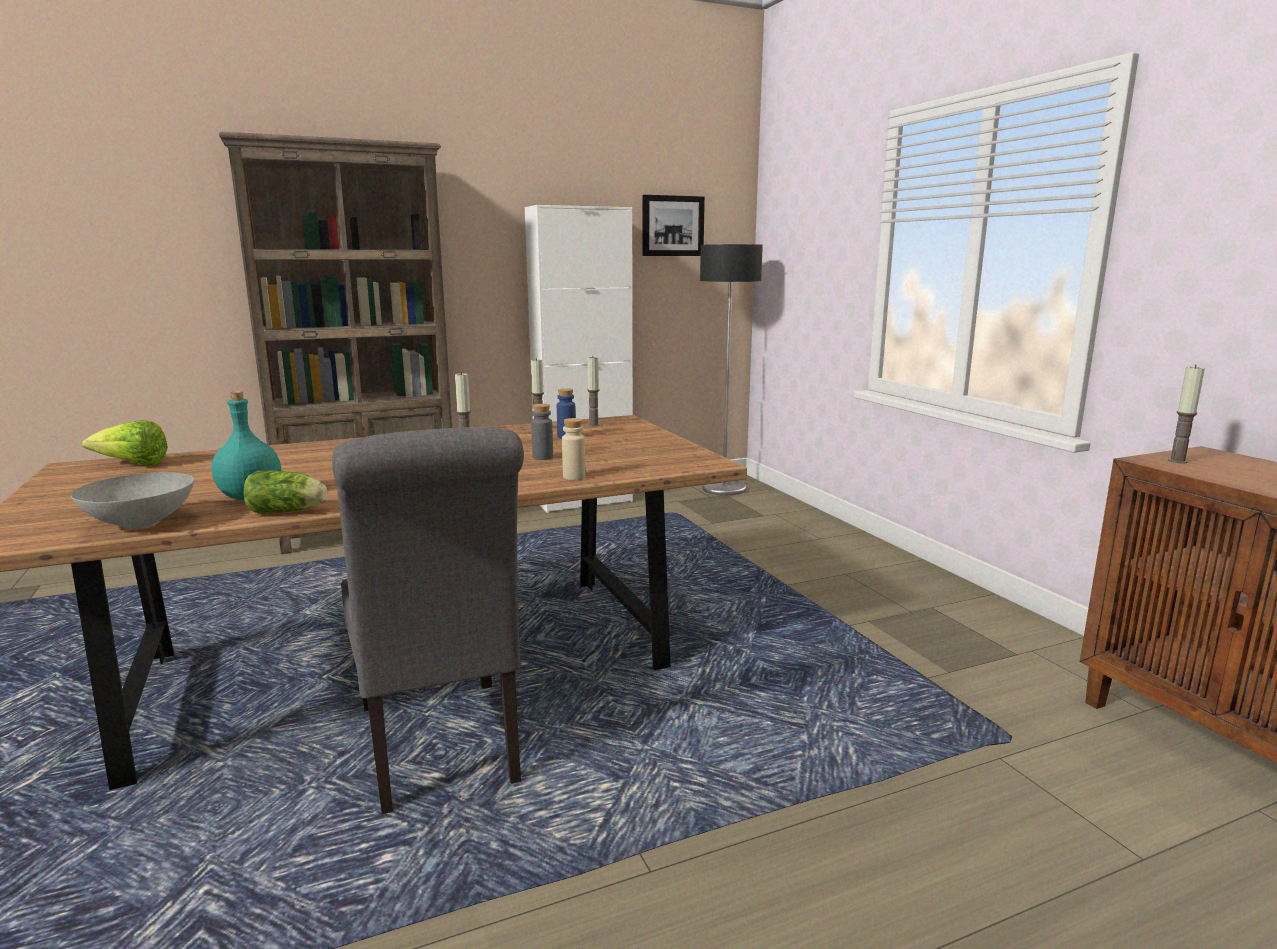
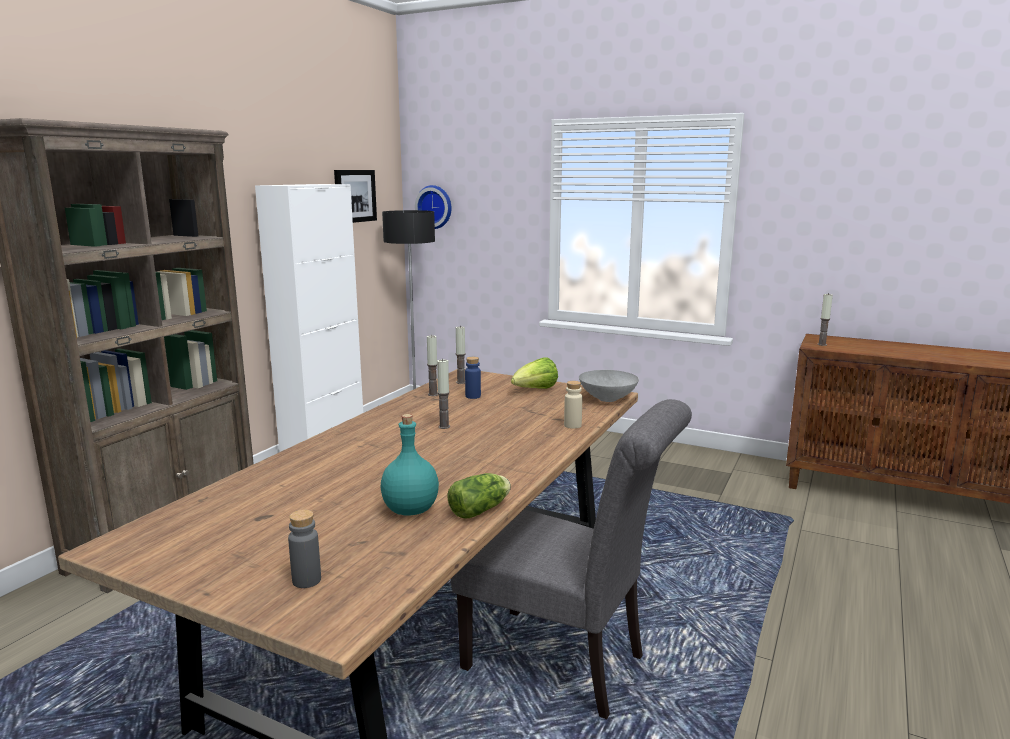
camera: 40 degrees left, 0 degrees up
(133, 465) = (182, 523): lettuce -> lettuce (535, 390)
(143, 523) = (403, 559): grey bowl -> grey bowl (607, 398)
(542, 457) = (509, 416): grey bottle -> grey bottle (306, 580)
(778, 241) = (435, 207): none -> wall clock

